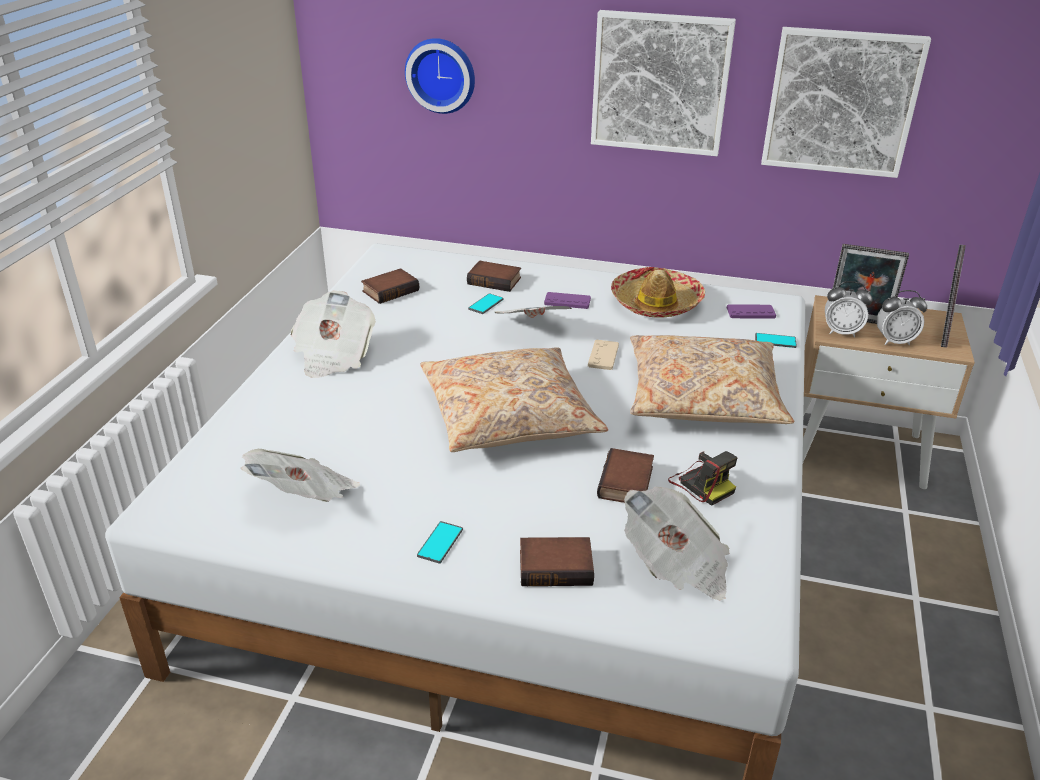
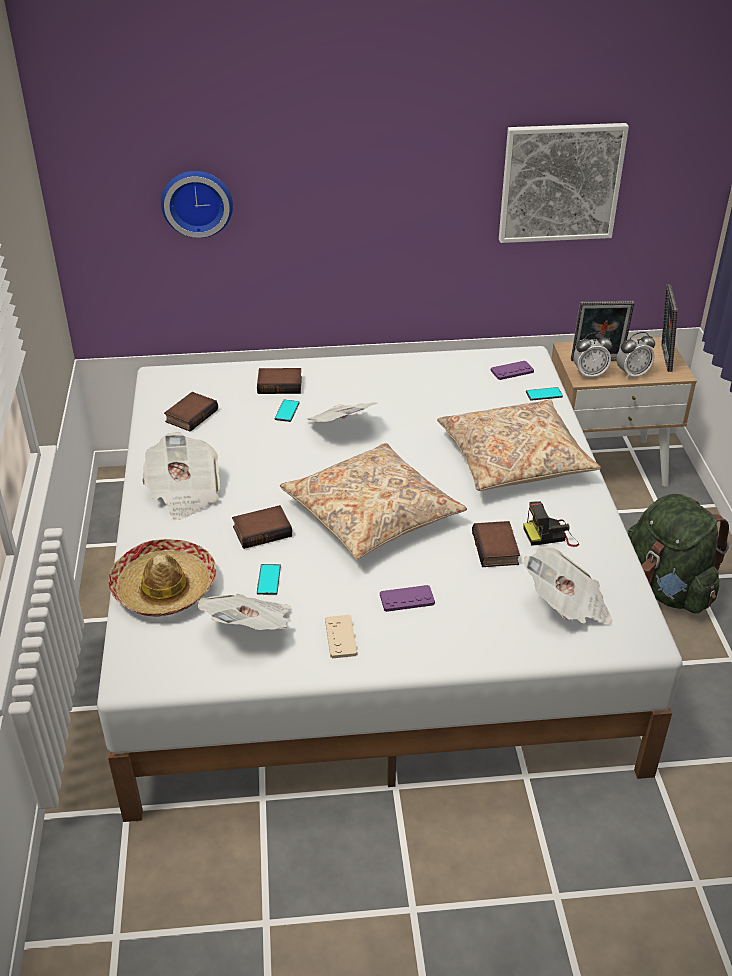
camera: 20 degrees left, 5 degrees up
(440, 543) = (384, 636): phone -> phone (268, 580)
(556, 566) = (482, 630): book -> book (262, 530)
(567, 301) = (356, 393): purple game controller -> purple game controller (407, 599)
(603, 356) = (416, 439): beige game controller -> beige game controller (341, 637)
(656, 303) = (431, 378): hat -> hat (164, 588)
(660, 83) = (405, 185): picture -> none
(701, 484) = (551, 535): camera -> camera turned 135 degrees clockwise
(875, 601) = (666, 589): none -> green backpack

